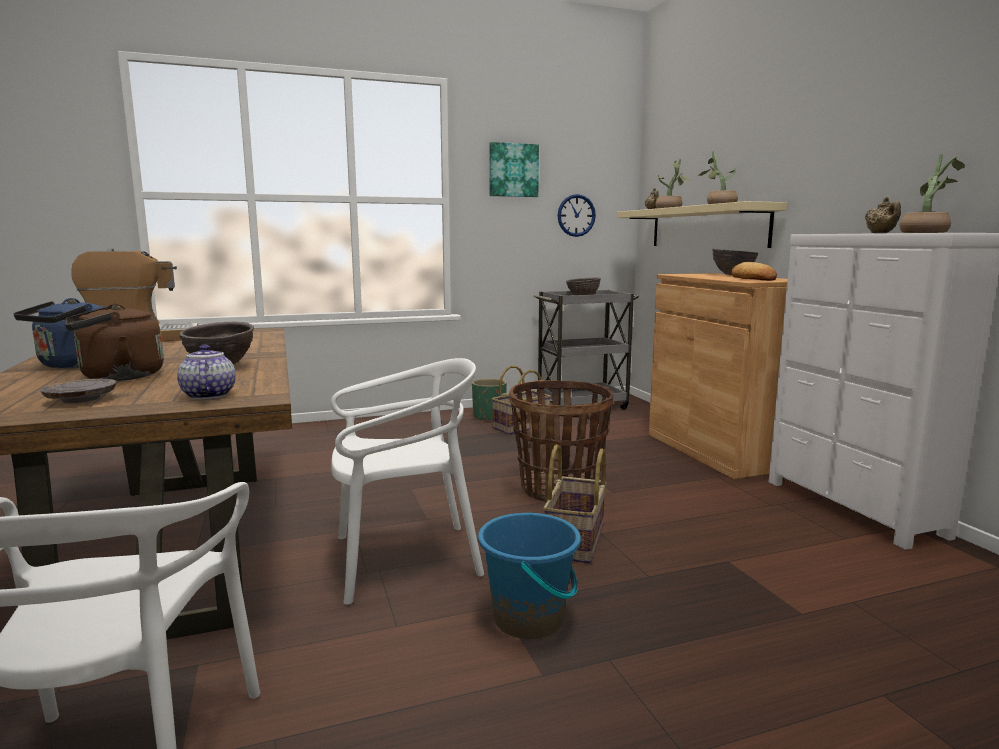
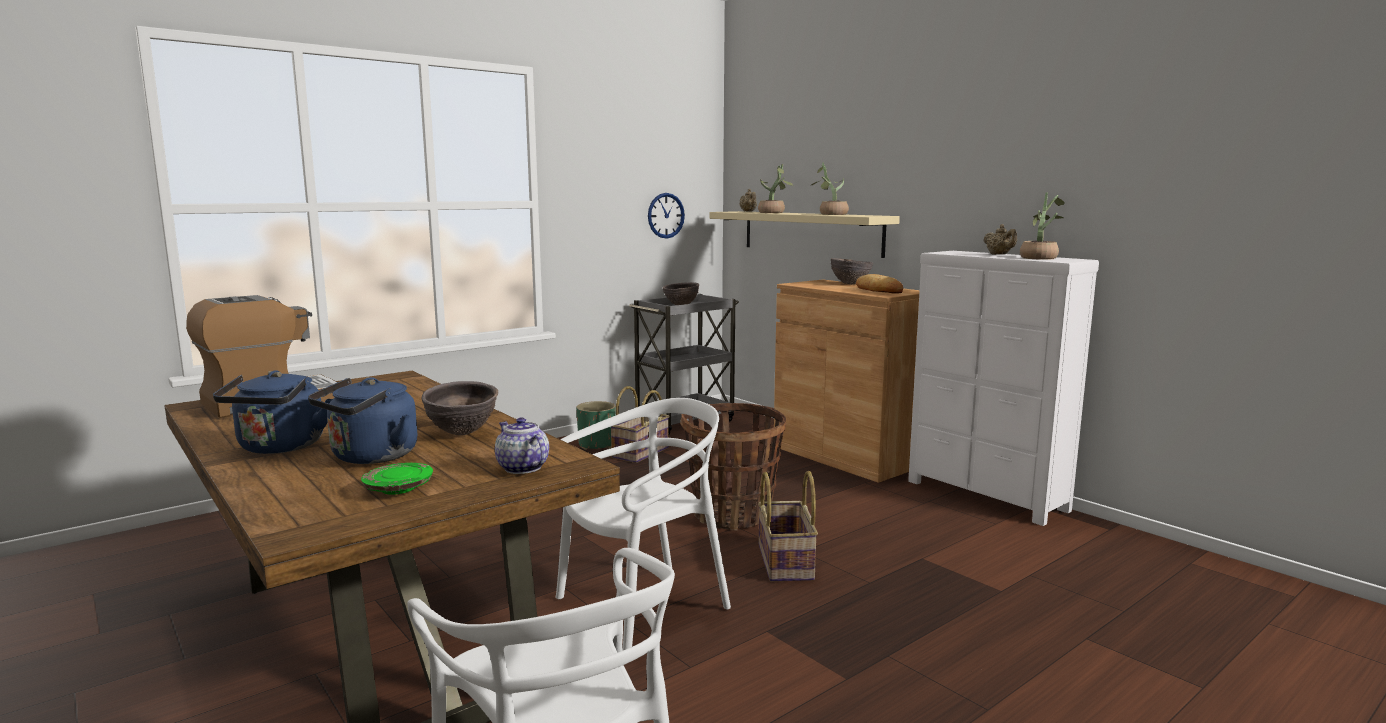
camera: 20 degrees left, 0 degrees up
(81, 400) = (398, 489): grey plate -> green plate
(117, 377) = (370, 457): brown kettle -> blue kettle
(513, 170) = (602, 168): picture -> none
(529, 619) = (800, 637): blue bucket -> none

